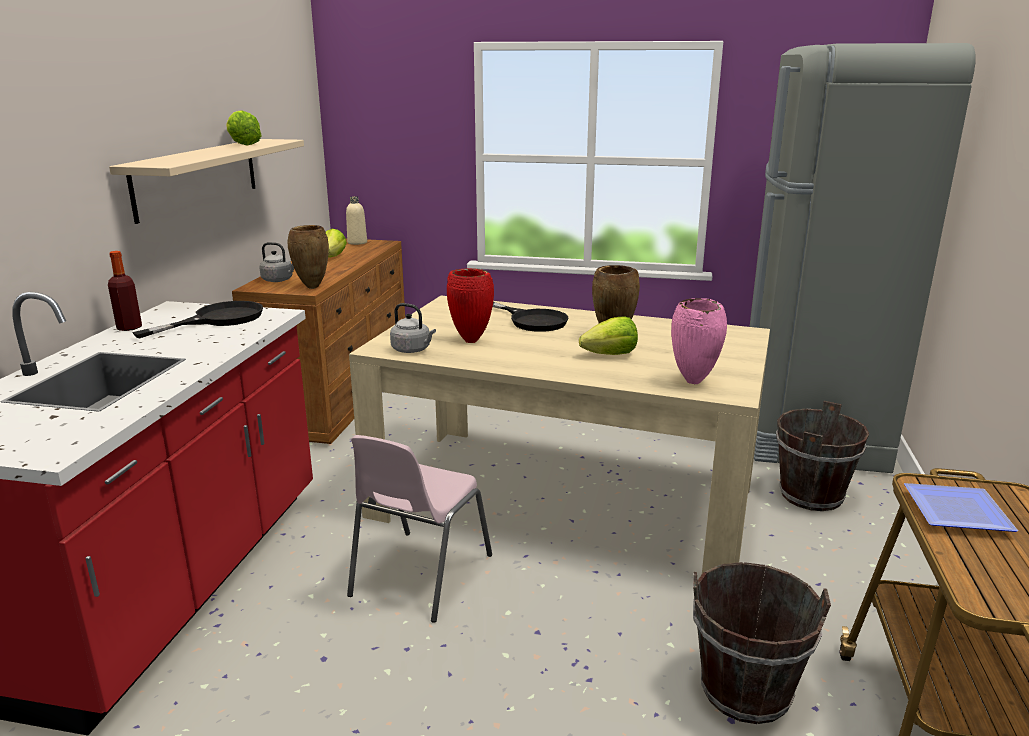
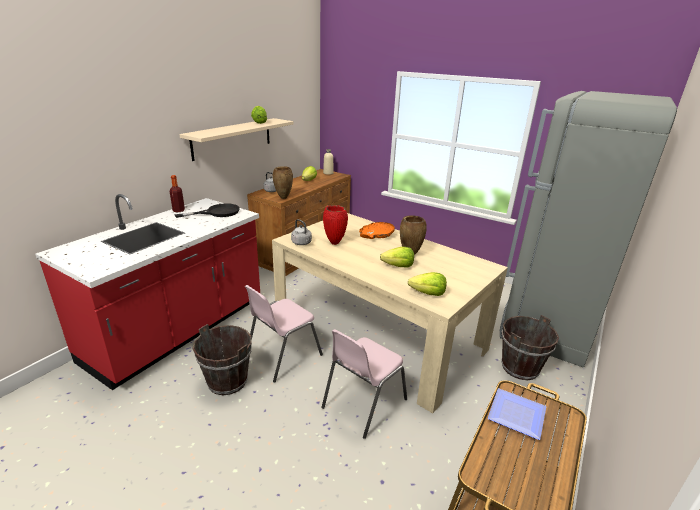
camera: 20 degrees right, 5 degrees up
(531, 320) = (376, 236): black frying pan -> orange bowl
(615, 611) = (362, 403): none -> pink chair
(694, 382) = (428, 293): pink vase -> lettuce
(745, 691) = (400, 469): brown bucket -> brown bucket (227, 381)

